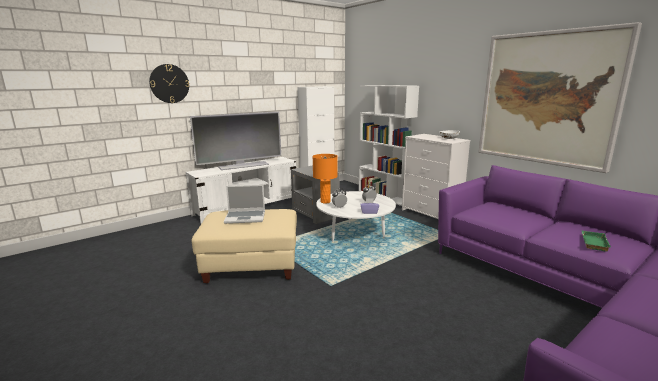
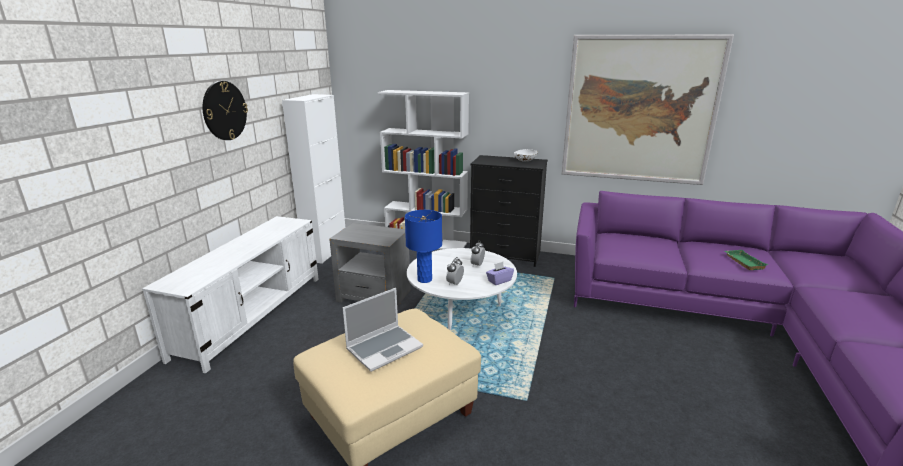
camera: 35 degrees left, 5 degrees up
(169, 83) = (83, 122): wall clock -> wall clock (224, 110)
(243, 165) = (238, 248): television -> none
(325, 201) = (424, 279): orange table lamp -> blue table lamp
(431, 214) = (506, 255): white dresser -> black dresser

